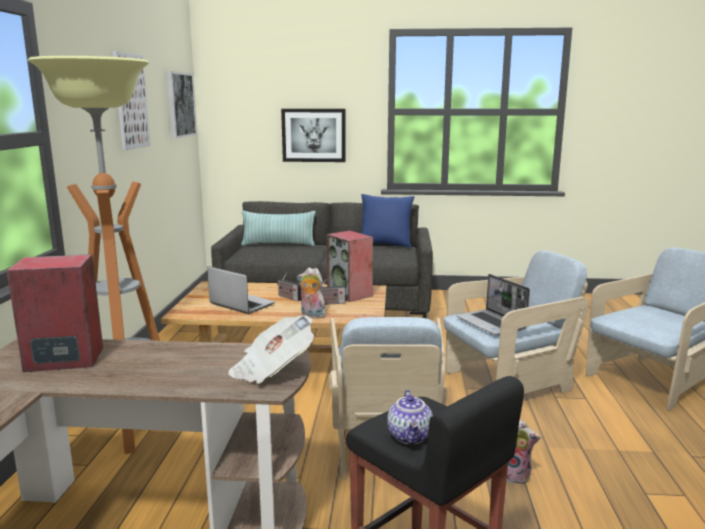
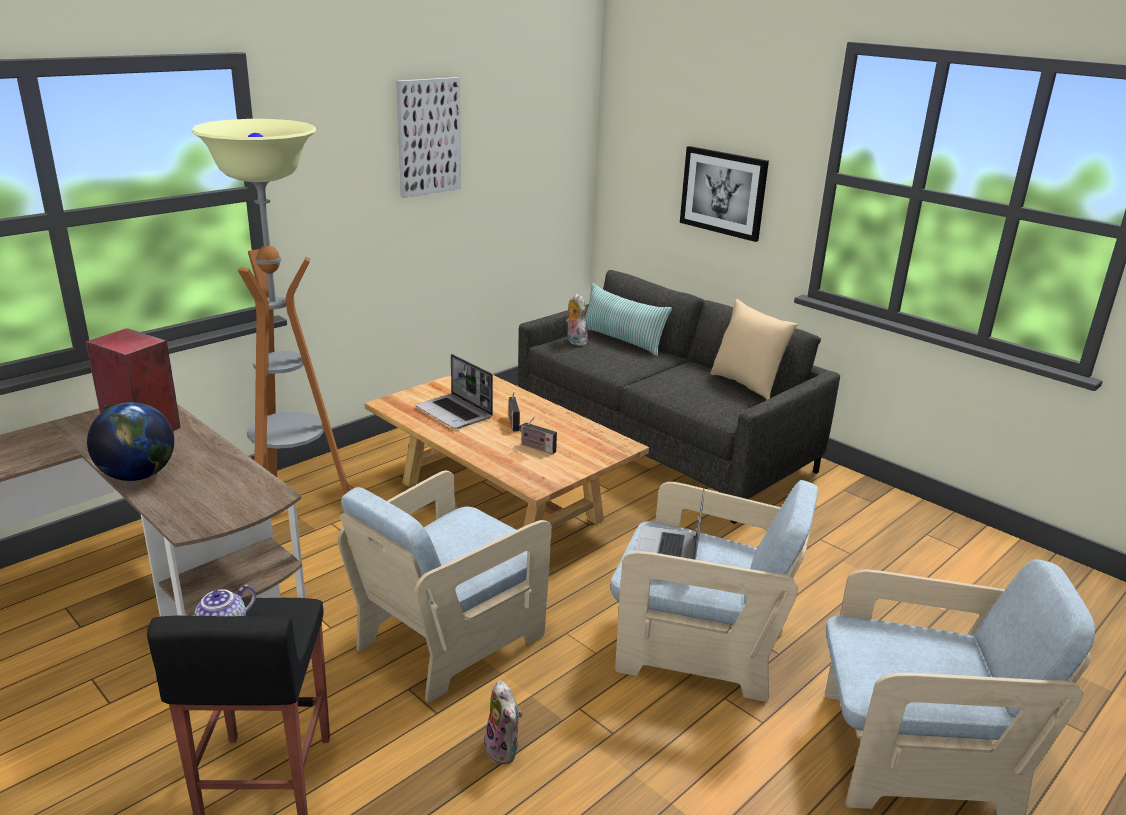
camera: 40 degrees right, 10 degrees up
(141, 382) = (138, 475): none -> globe
(180, 104) = (551, 128): picture -> none
(241, 304) = (455, 413): laptop -> laptop turned 150 degrees clockwise
(272, 370) = (227, 509): newspaper -> none
(311, 316) = (489, 456): plush toy -> plush toy (574, 341)
(350, 294) = (583, 443): speaker -> none
(385, 245) = (747, 384): blue pillow -> beige pillow

